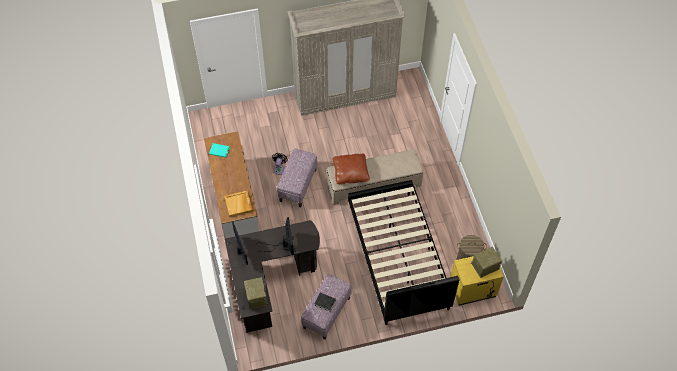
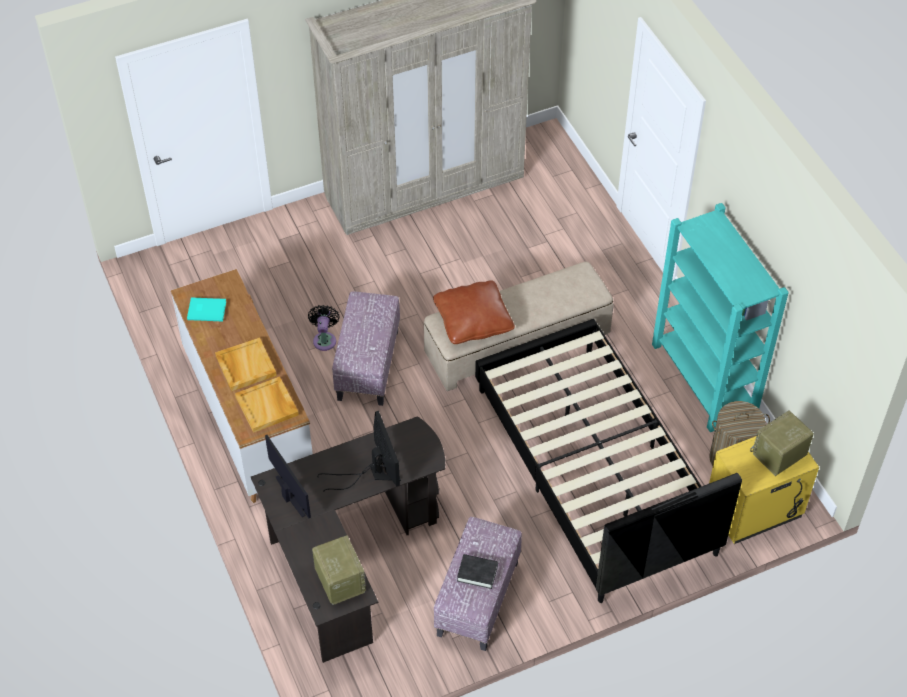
camera: 10 degrees left, 5 degrees down
(232, 182) = (245, 365): none -> beige tray
(463, 217) = (704, 378): none -> turquoise bookcase

